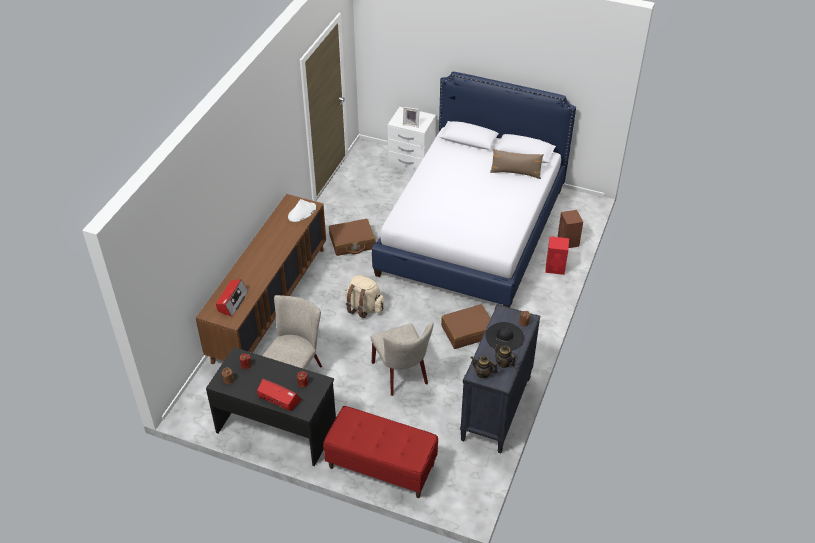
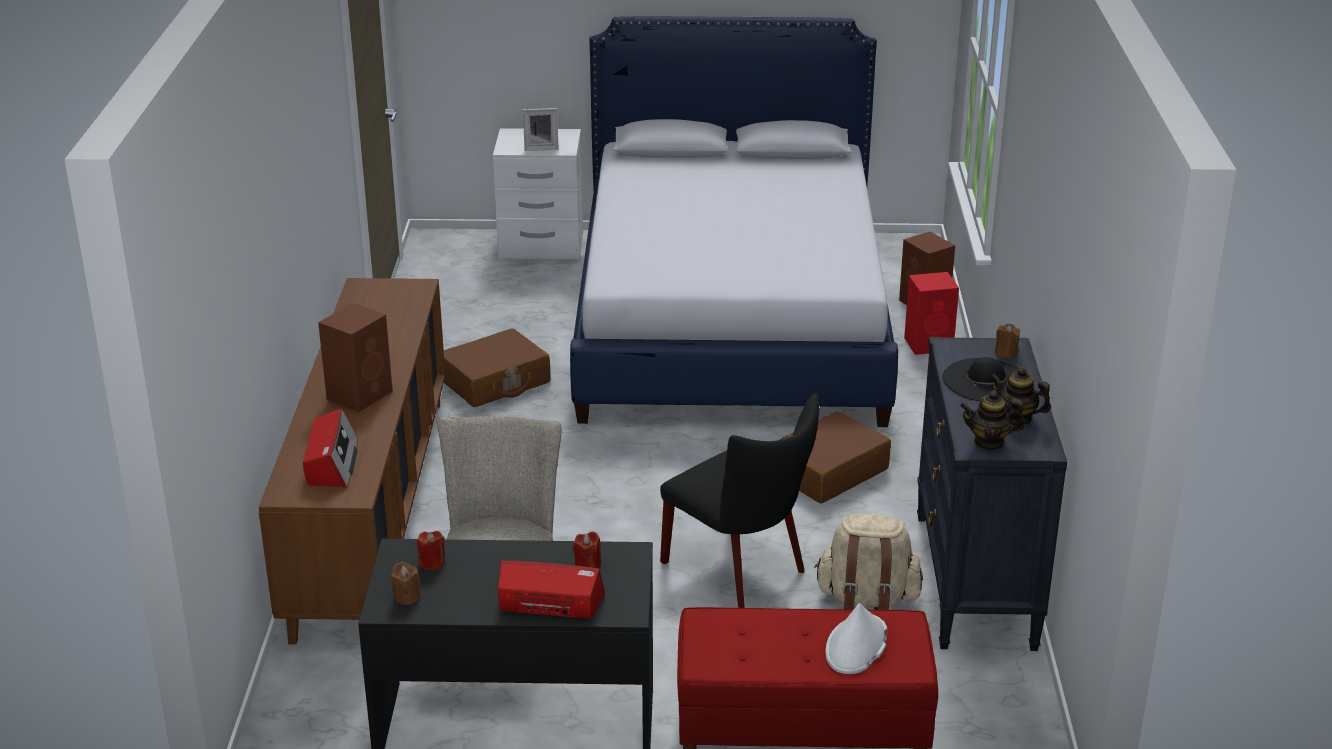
camera: 20 degrees left, 15 degrees down
(260, 266) = (360, 394): none -> brown speaker
(302, 213) = (401, 299): white hat -> white hat (856, 646)
(364, 307) = (586, 477): beige backpack -> beige backpack (867, 601)
(402, 375) = (741, 569): beige chair -> black chair
(515, 173) = (797, 179): brown pillow -> none

